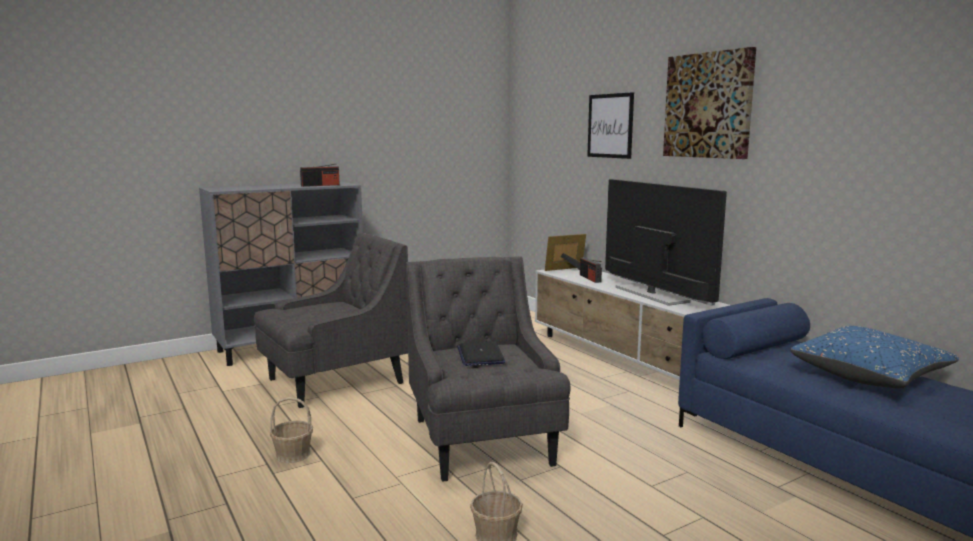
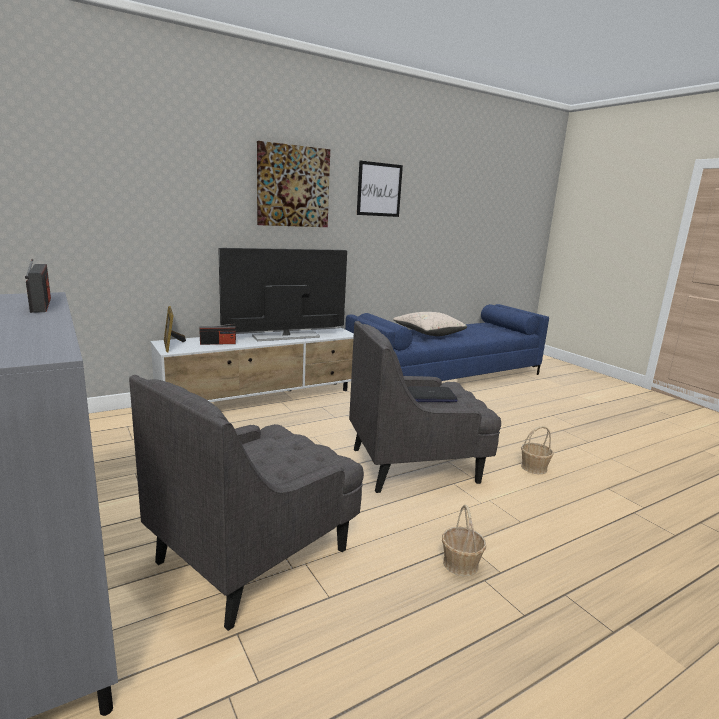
camera: 90 degrees left, 5 degrees up
(334, 381) = (255, 554): grey armchair -> grey armchair turned 105 degrees counterclockwise
(610, 126) = (184, 195): picture -> picture (379, 189)
(869, 376) = (428, 333): blue pillow -> beige pillow

